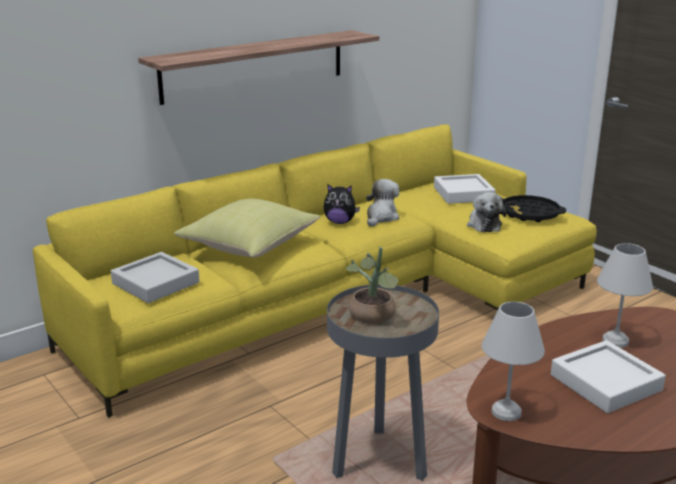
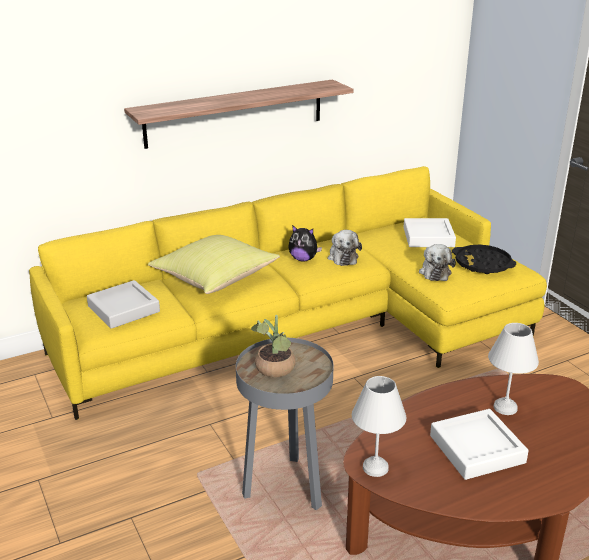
camera: 10 degrees right, 5 degrees up
(381, 217) = (342, 257): plush toy -> plush toy turned 135 degrees clockwise

